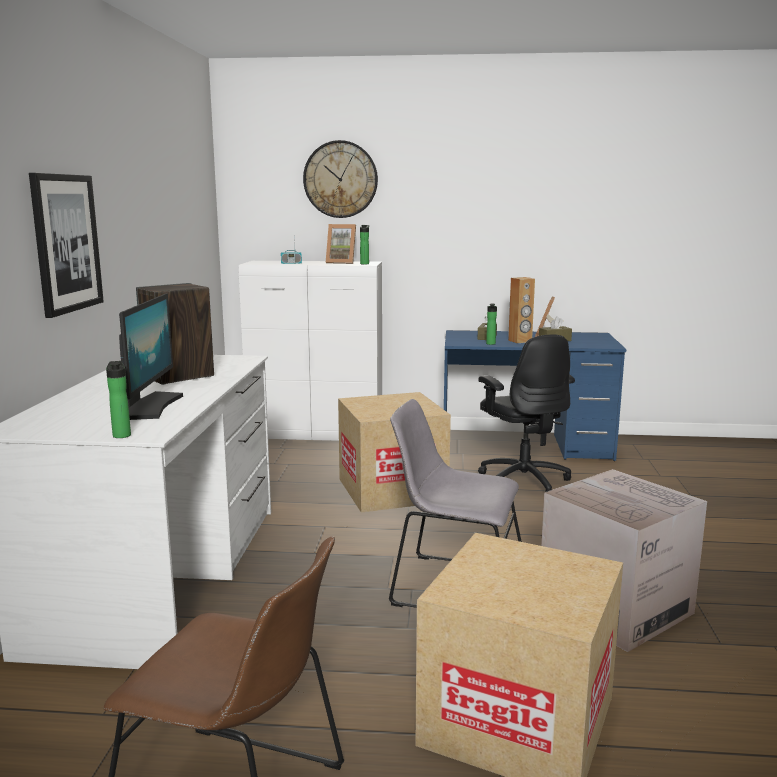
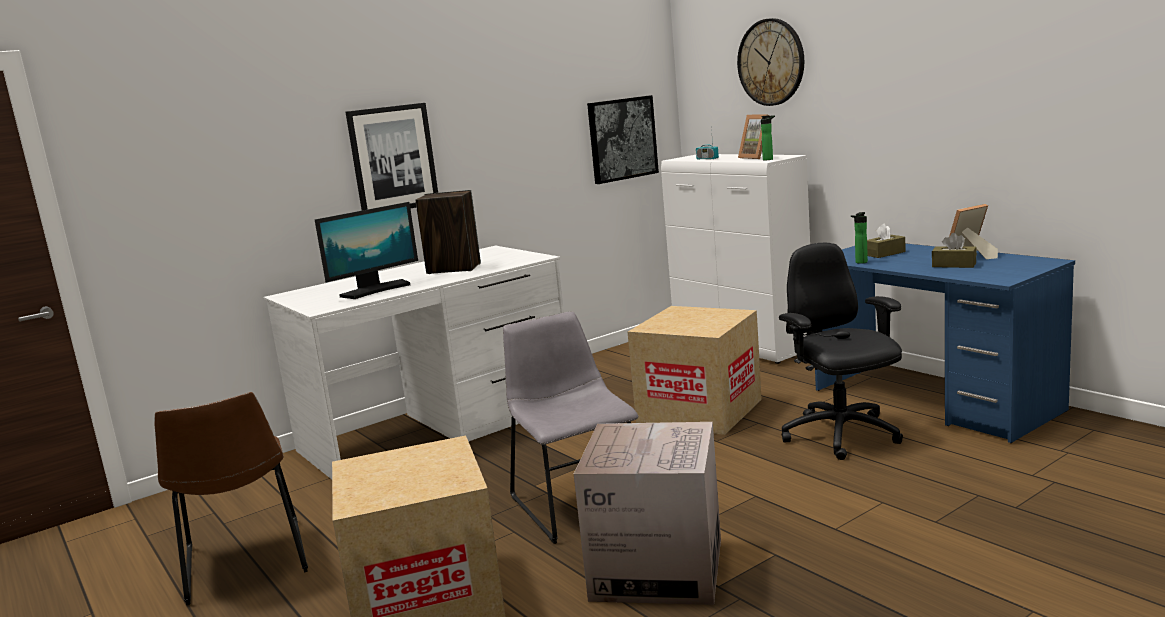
camera: 50 degrees right, 0 degrees up
(121, 435) = (311, 307): bottle -> none
(196, 241) = (622, 139): none -> picture
(520, 341) = (907, 262): brown speaker -> none
(523, 481) = (841, 436): black office chair -> black office chair turned 135 degrees clockwise

